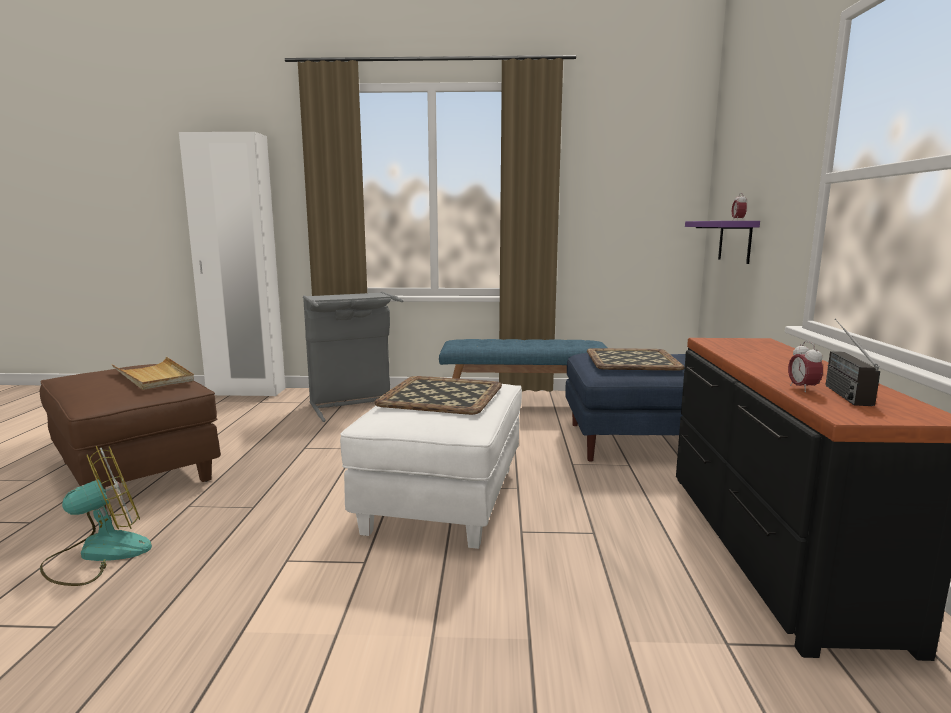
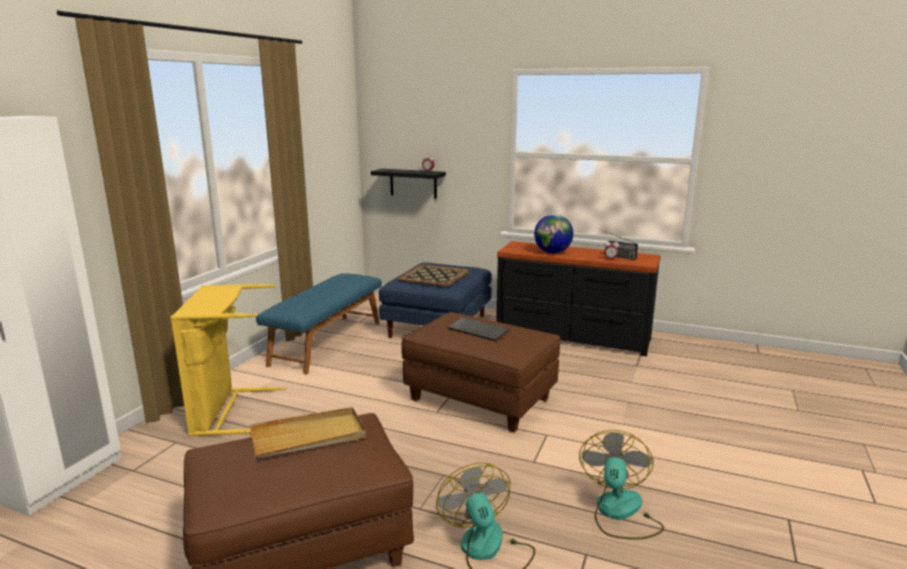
camera: 70 degrees left, 5 degrees up
(140, 652) = (619, 513): none -> fan
(354, 404) = (228, 412): grey laundry basket -> yellow laundry basket
(442, 396) = (479, 330): tray -> keyboard
(443, 500) = (480, 400): white ottoman -> brown ottoman
(735, 241) = (413, 183): purple shelf -> black shelf
(752, 357) = (553, 252): none -> globe

